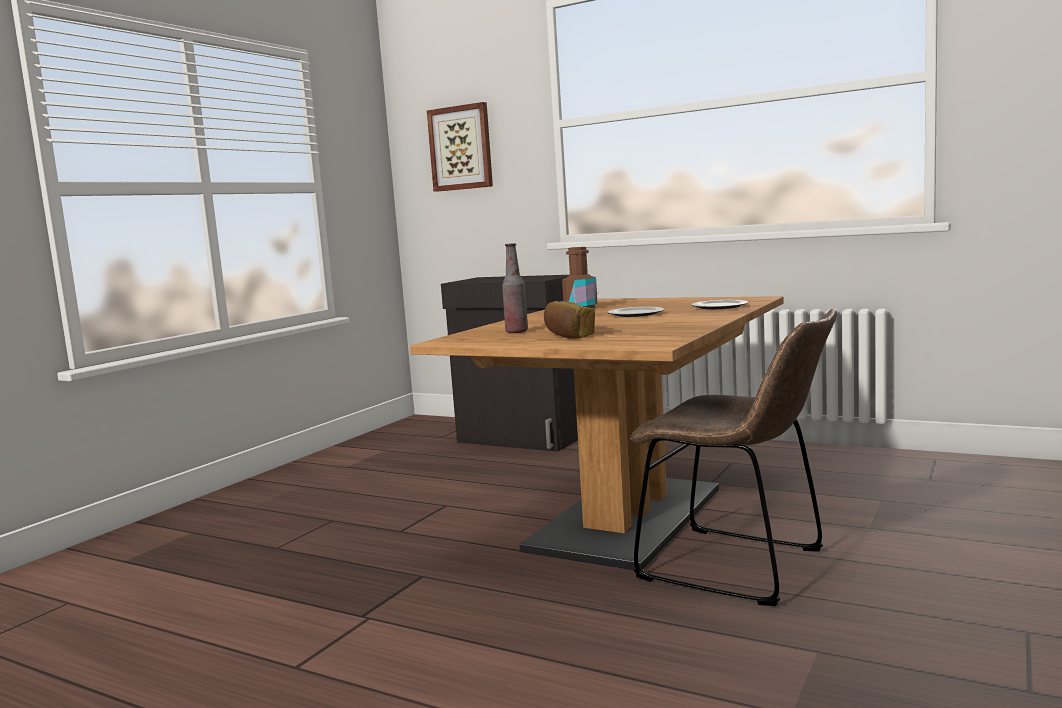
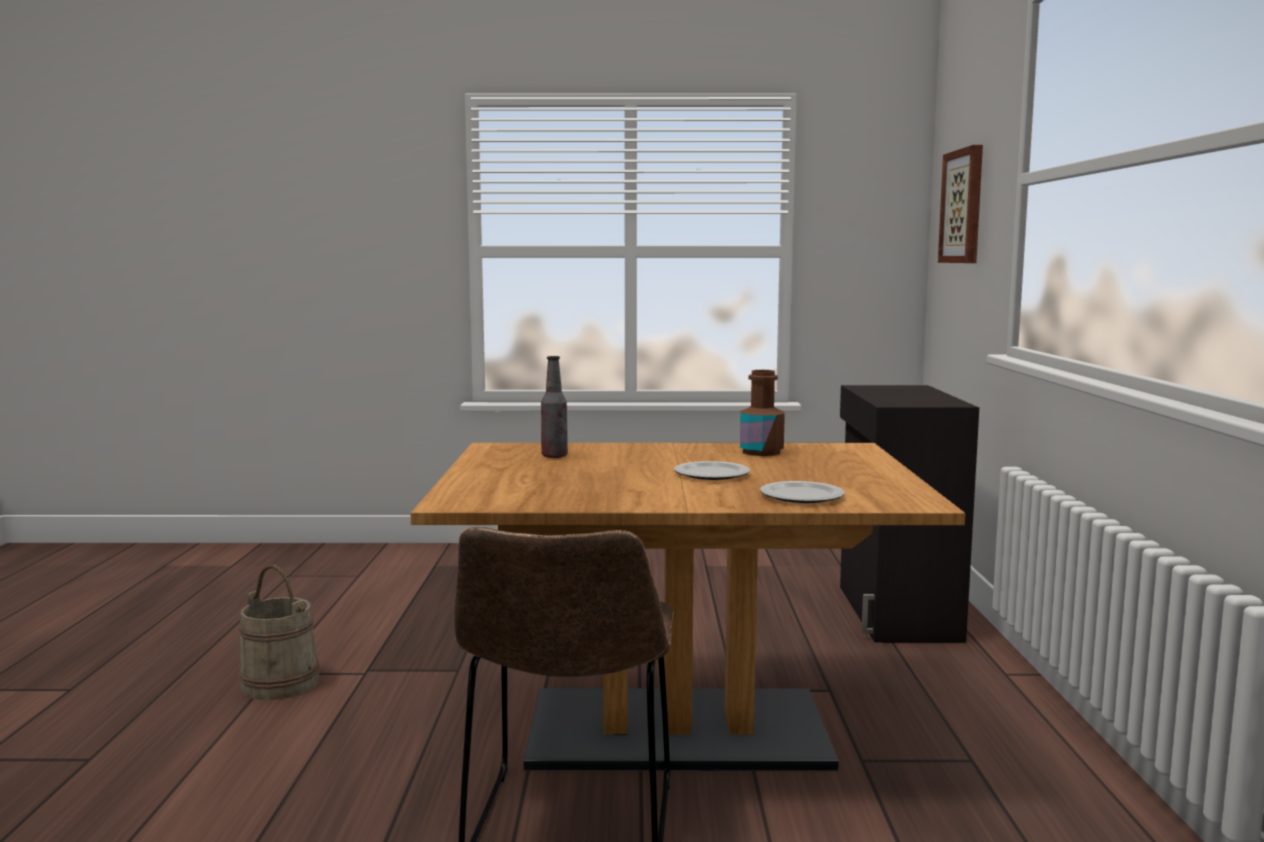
camera: 60 degrees right, 0 degrees up
(331, 664) = (280, 683): none -> beige bucket
(568, 335) = (524, 472): bread -> none

